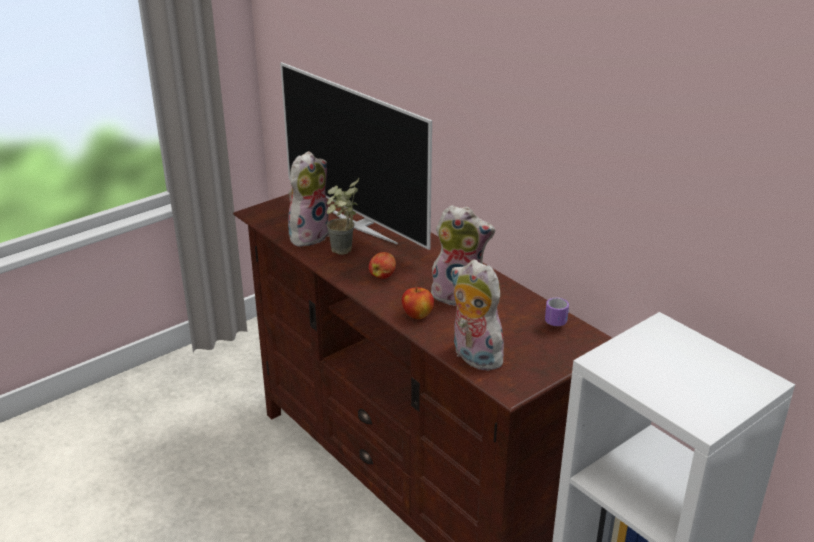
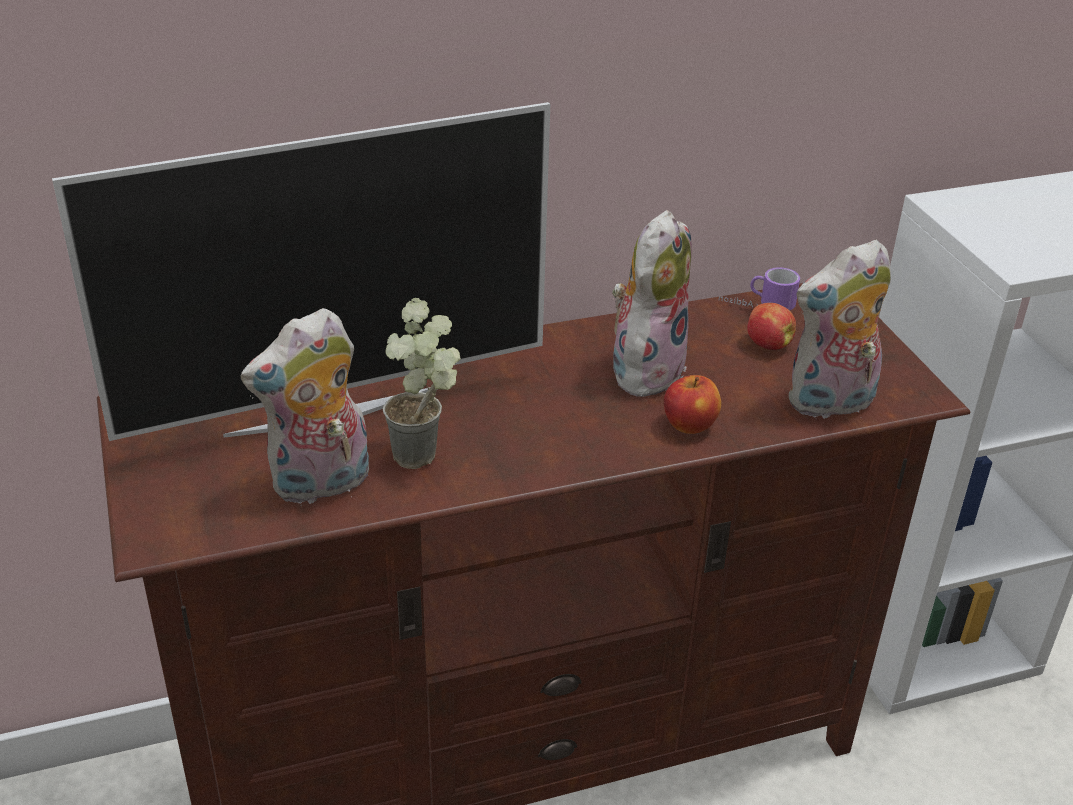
camera: 70 degrees left, 5 degrees up
(308, 235) = (321, 485): plush toy -> plush toy turned 90 degrees counterclockwise
(383, 276) = (541, 431): apple -> apple (767, 345)

